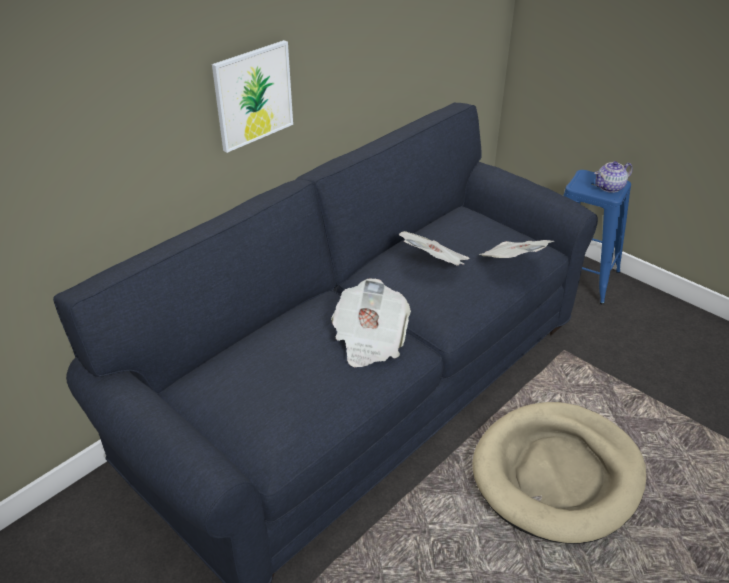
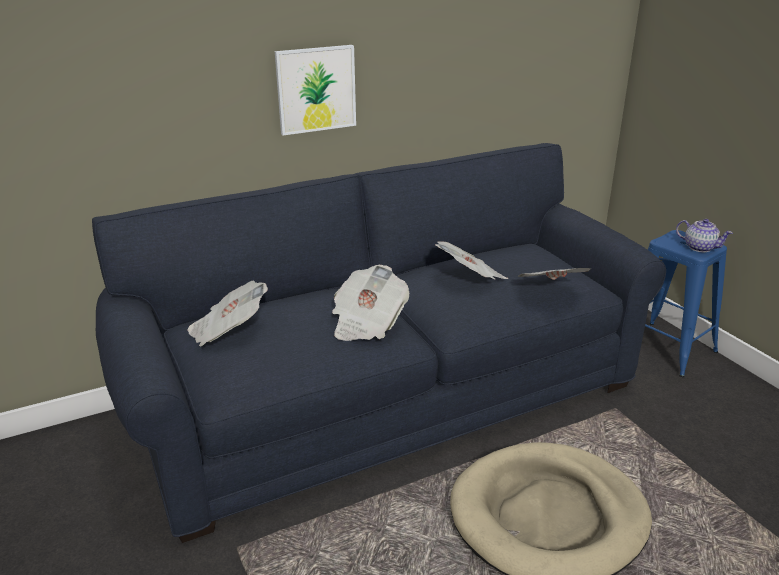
camera: 20 degrees right, 10 degrees down
(235, 383) = (228, 331): none -> newspaper
(610, 187) = (699, 247): teapot -> teapot turned 135 degrees counterclockwise

